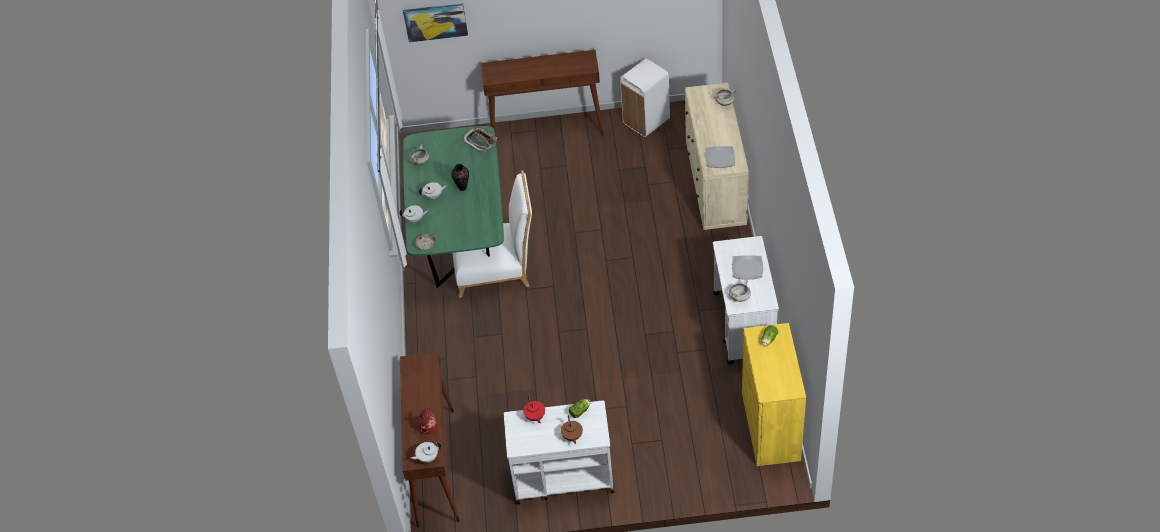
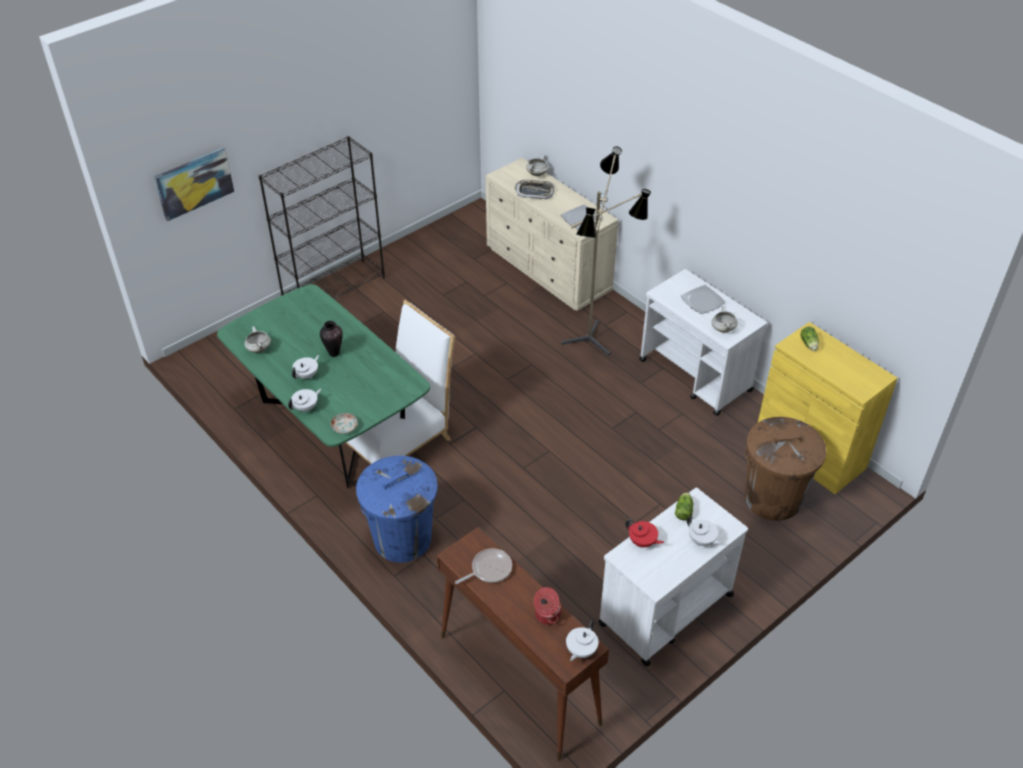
camera: 40 degrees left, 5 degrees down
(420, 381) = (489, 569): none -> frying pan
(442, 340) = (402, 539): none -> blue trash can
(480, 141) = (312, 302): tray -> tray (534, 192)
(547, 129) = (334, 288): brown console table -> black bookcase
(572, 436) = (702, 541): brown teapot -> white teapot
(647, 121) = (430, 243): white trash can -> none
(696, 261) = (595, 341): none -> floor lamp
(708, 445) = (773, 499): none -> brown trash can

